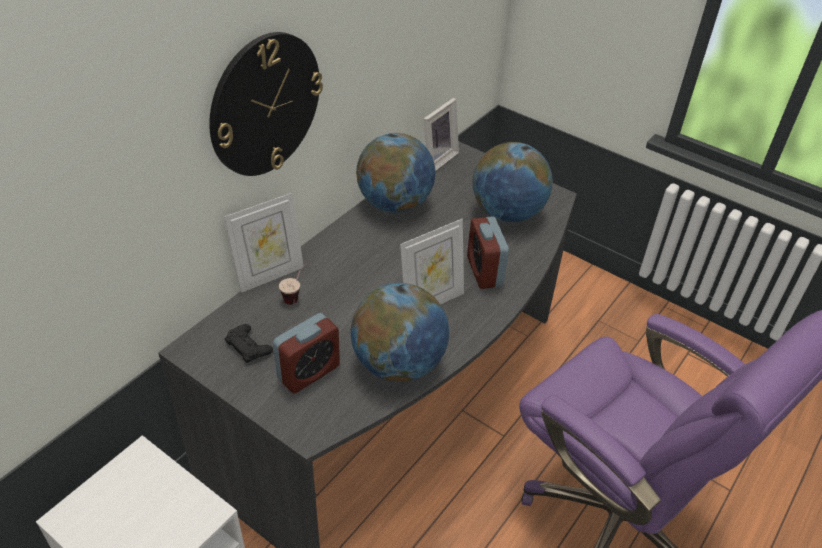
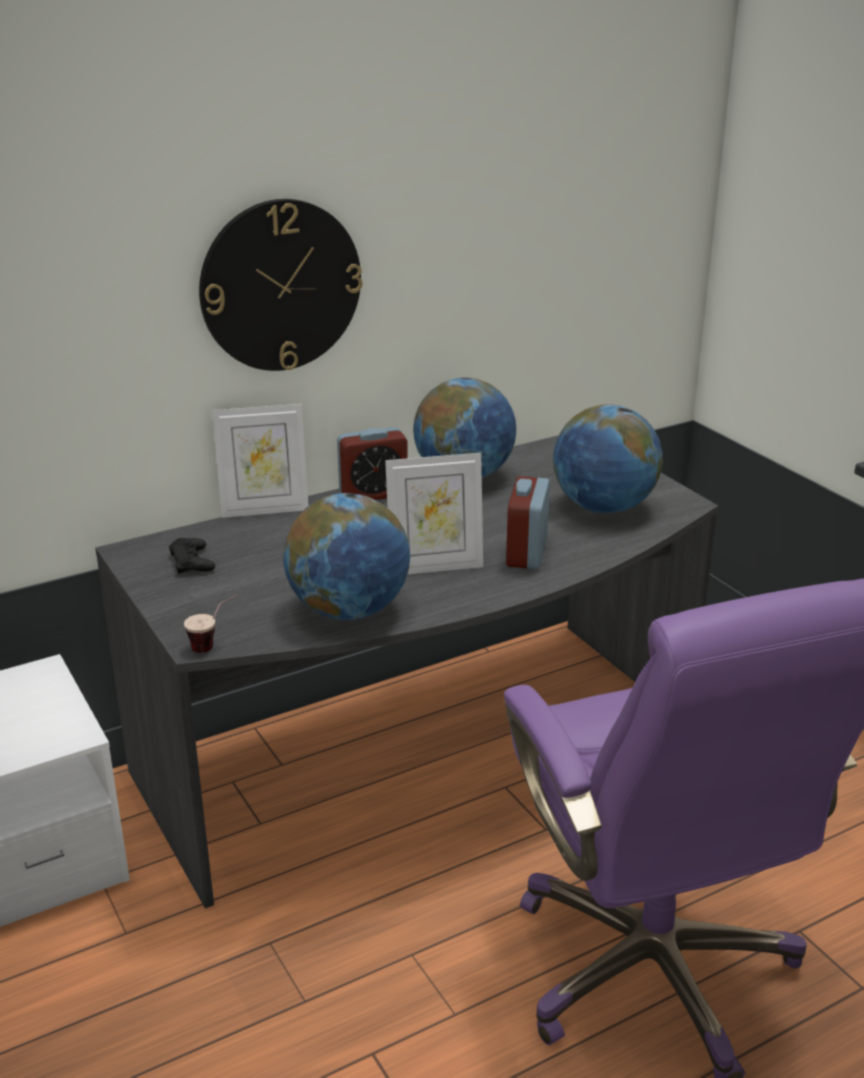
camera: 25 degrees right, 15 degrees down
(297, 295) = (281, 531): cup -> cup (214, 644)
(308, 372) = (239, 595): alarm clock -> alarm clock (373, 494)
(436, 159) = (550, 446): picture frame -> none

